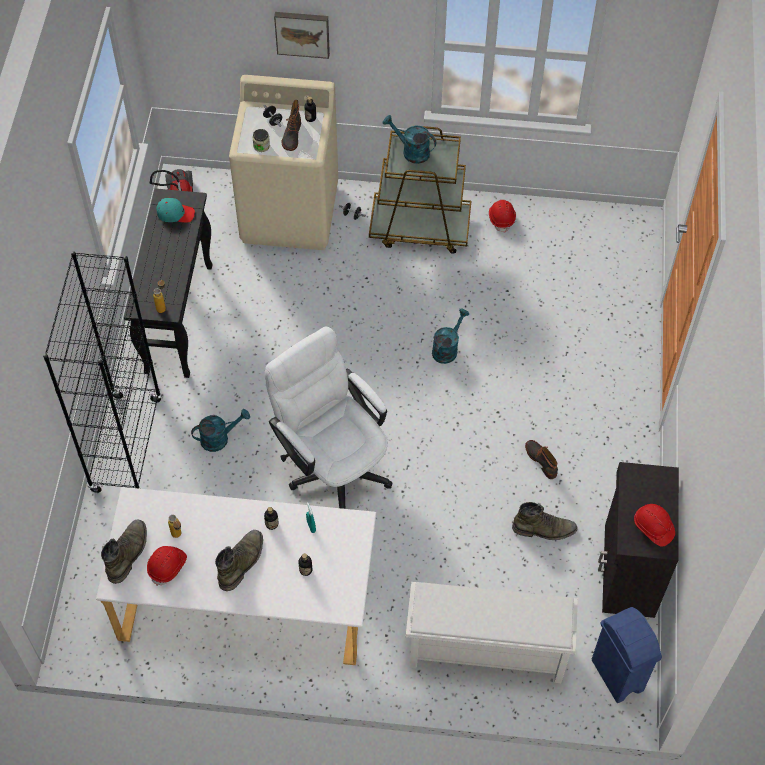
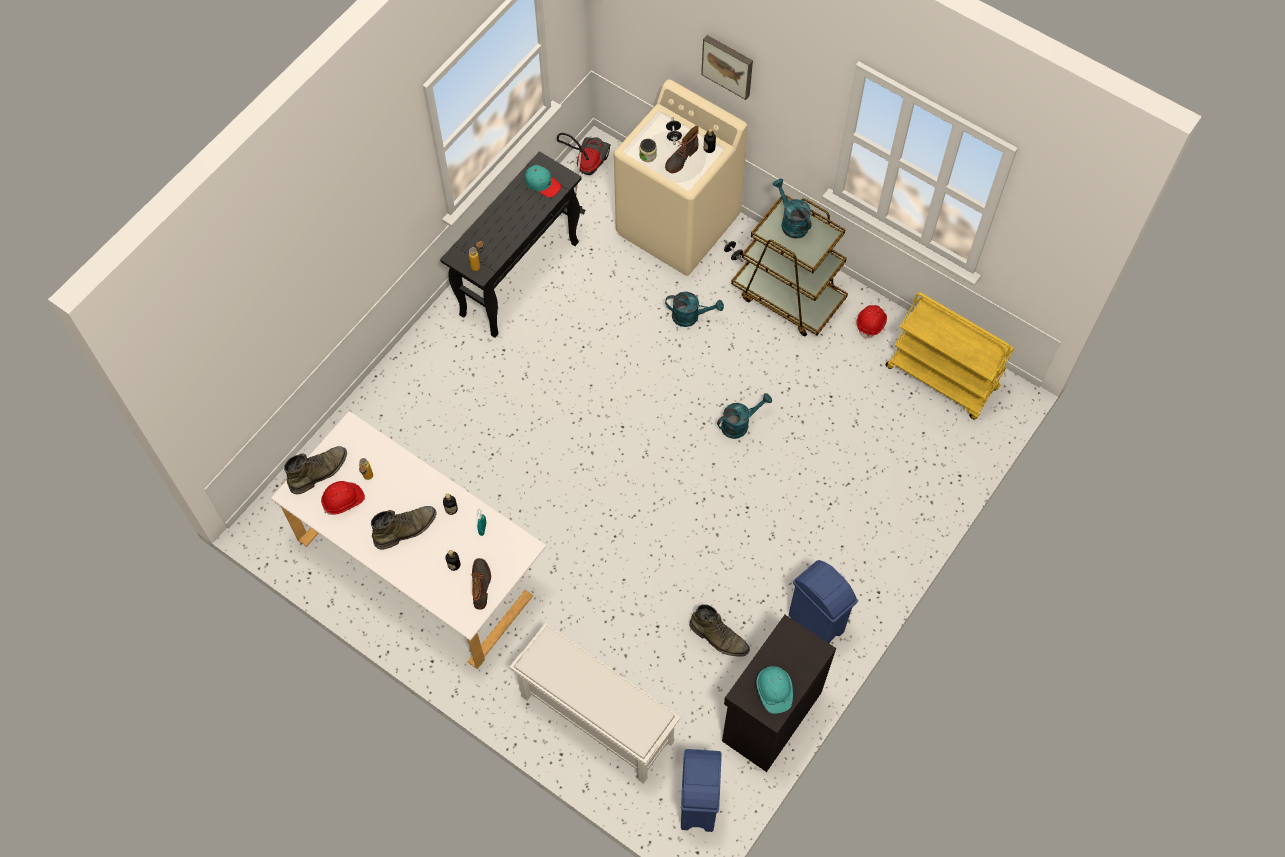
camera: 30 degrees right, 5 degrees up
(126, 445) = (406, 372): black bookcase -> none
(219, 438) = (487, 406): turquoise watering can -> turquoise watering can (690, 316)
(332, 464) = (569, 480): white office chair -> none
(542, 460) = (758, 573): boot -> boot (481, 585)
(586, 234) = (942, 378): none -> yellow cart
(615, 477) = (816, 624): none -> blue trash can
(653, 528) = (774, 691): red hard hat -> turquoise hard hat

